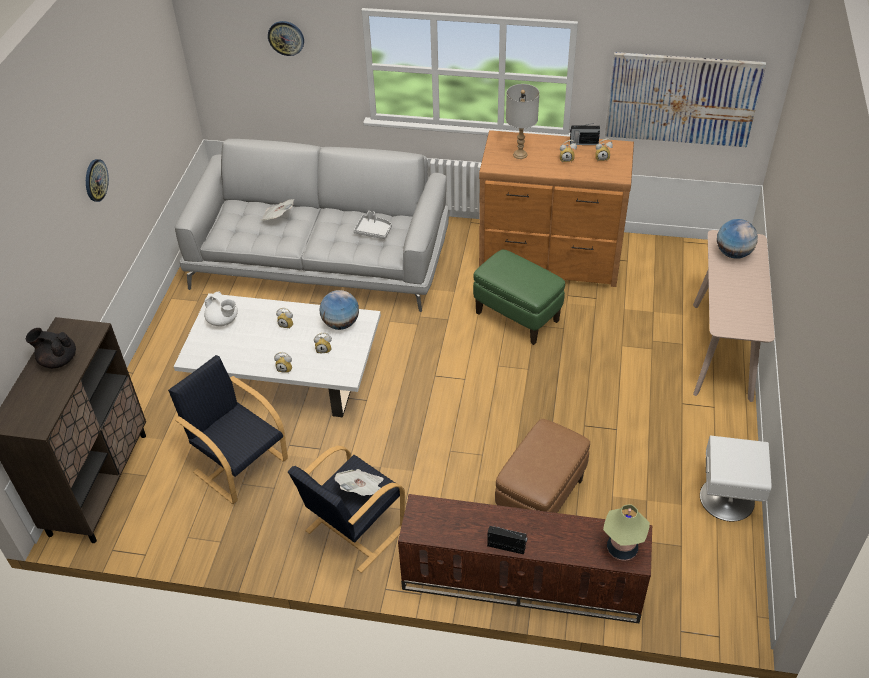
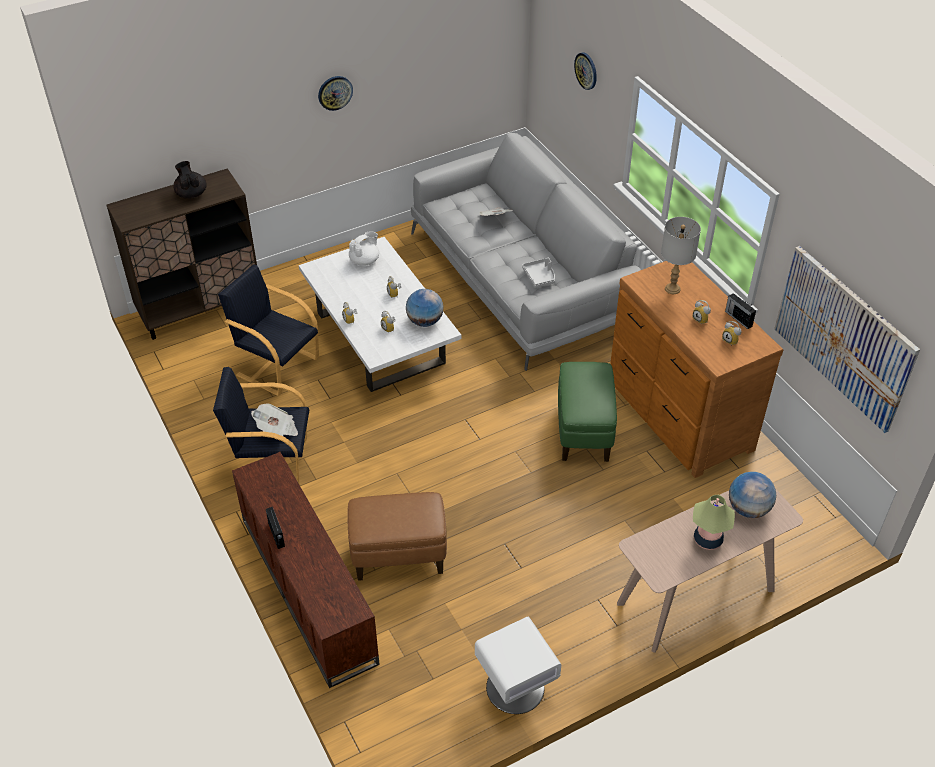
camera: 50 degrees right, 0 degrees up
(223, 320) = (365, 260): white teapot -> white teapot turned 135 degrees counterclockwise
(240, 464) = (277, 365): black armchair -> black armchair turned 60 degrees counterclockwise
(621, 548) = (333, 607): table lamp -> table lamp (707, 539)

